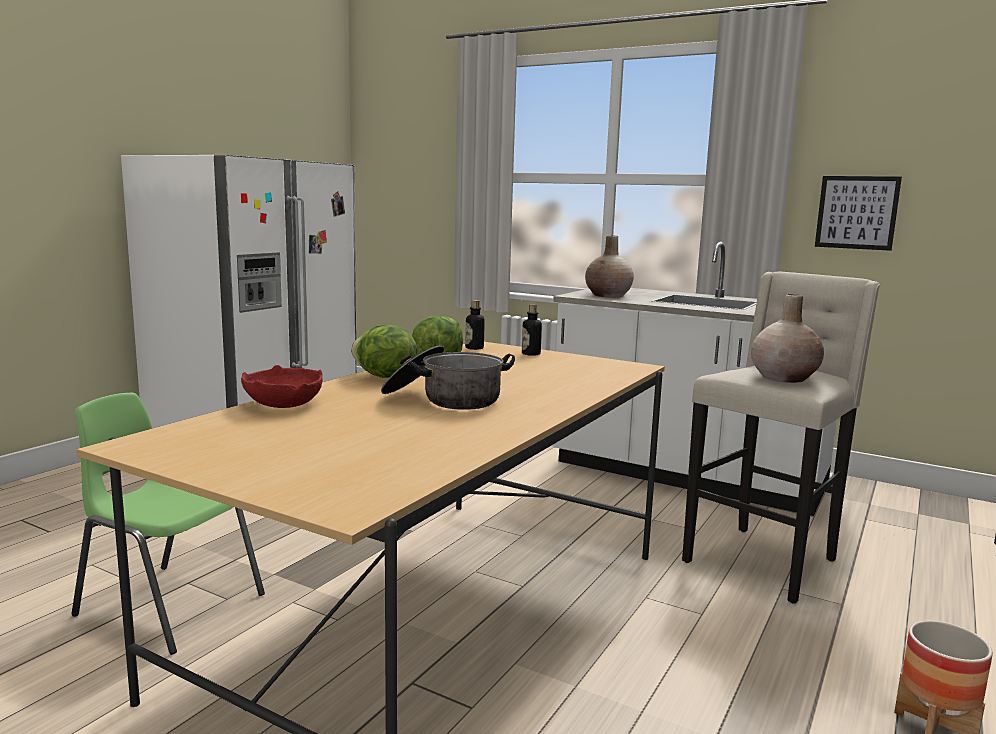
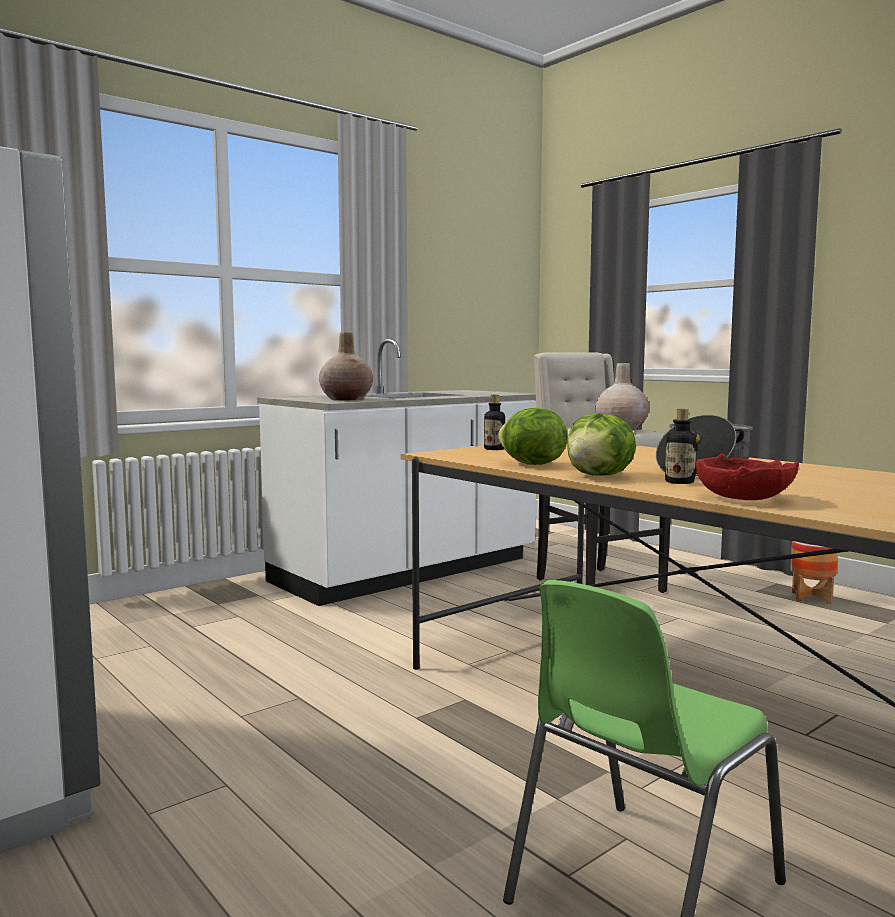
camera: 70 degrees left, 5 degrees down
(474, 348) = (450, 455): bottle -> bottle (679, 482)
(857, 212) = (437, 312): picture -> none

